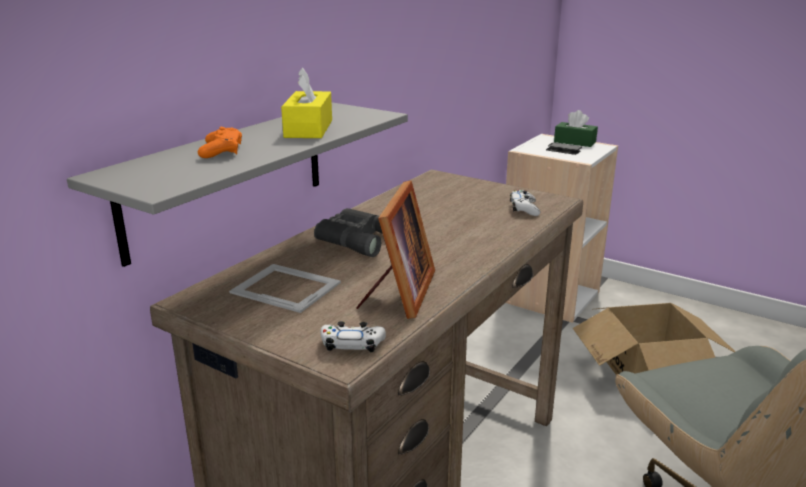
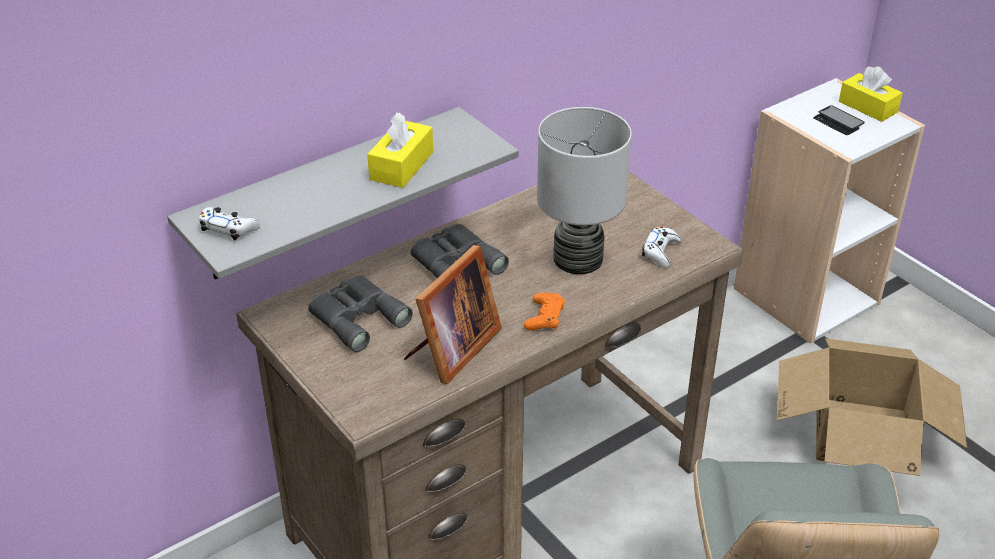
camera: 20 degrees right, 15 degrees up
(221, 150) = (304, 194): orange game controller -> orange game controller (544, 317)
(285, 287) = (356, 316): picture frame -> grey binoculars
(352, 344) = (379, 400): white game controller -> white game controller (228, 229)
(462, 221) = (578, 259): none -> grey table lamp
(574, 142) = (868, 107): green tissue box -> yellow tissue box

